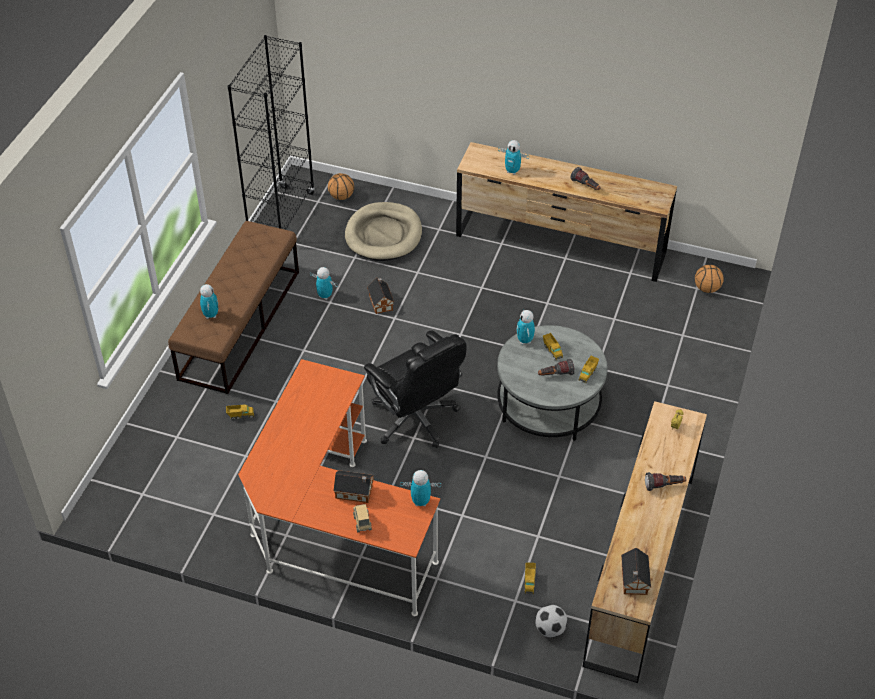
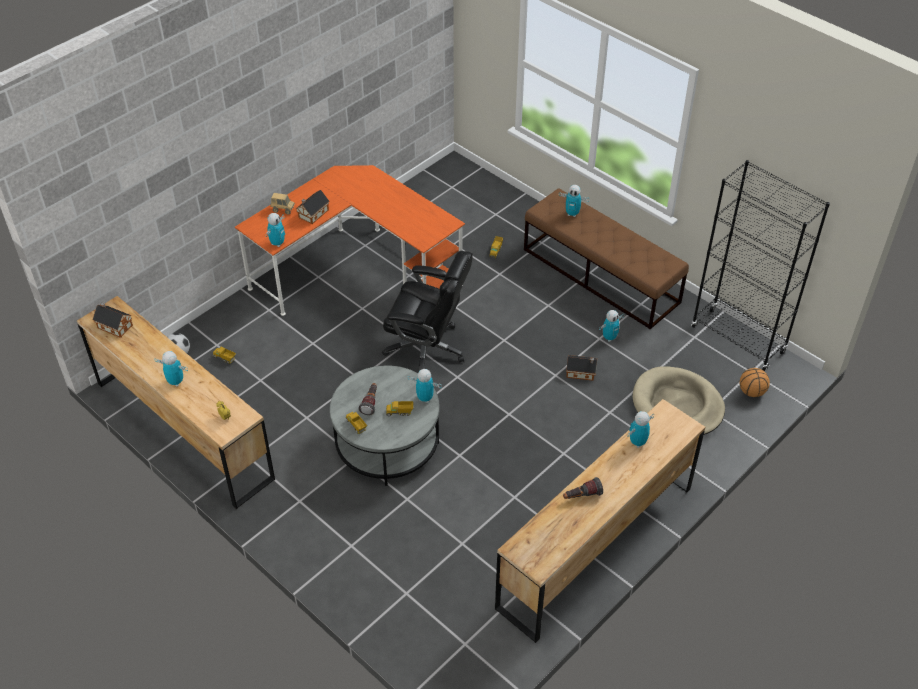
camera: 115 degrees right, 0 degrees up
(415, 419) = (427, 349): black office chair -> black office chair turned 150 degrees counterclockwise
(664, 486) = (175, 382): flashlight -> toy robot
(707, 289) = (458, 653): basketball -> none

